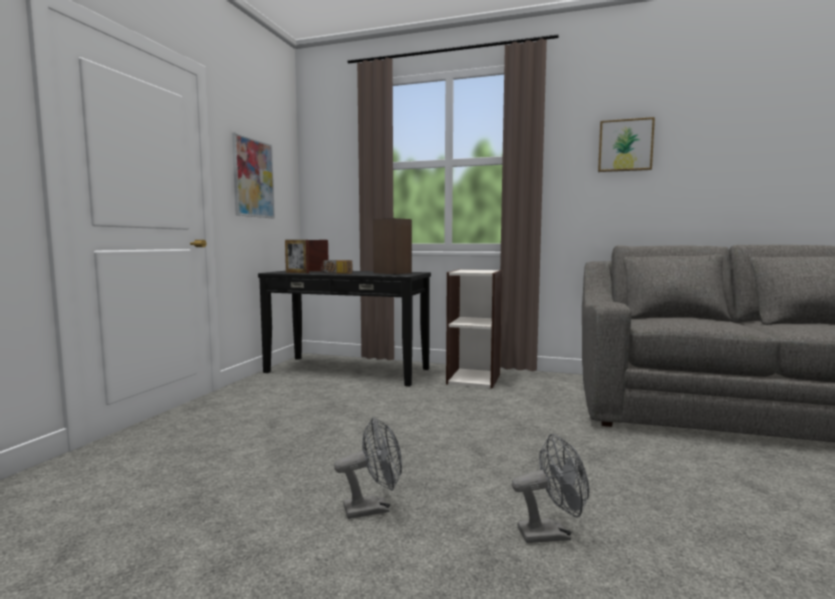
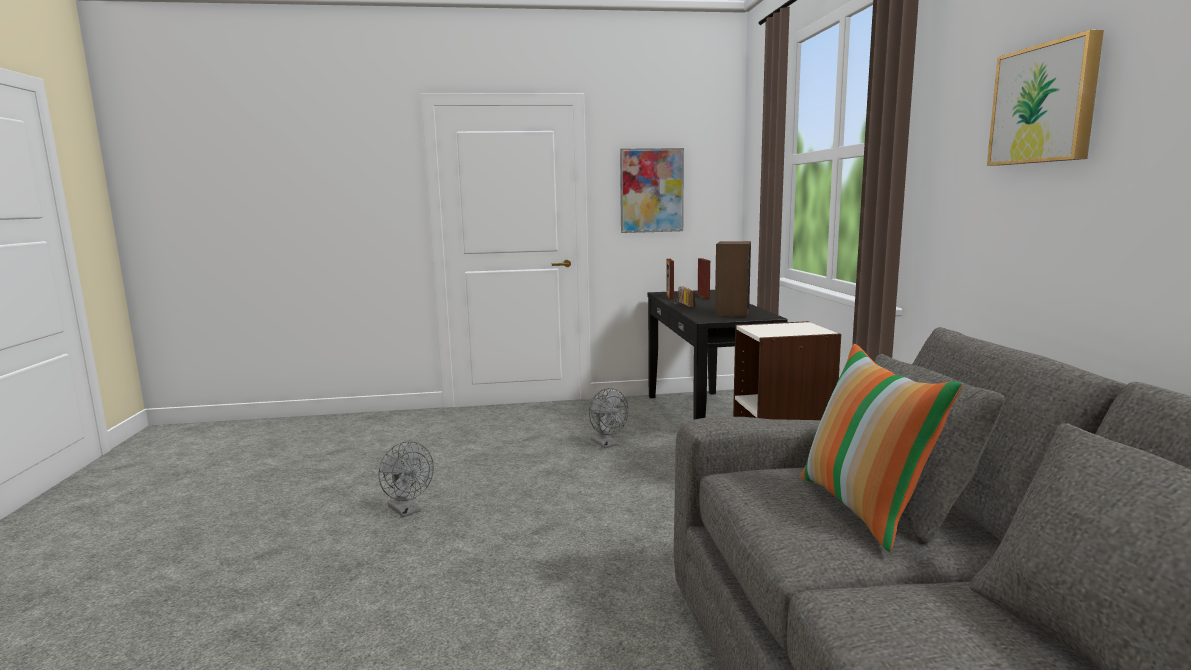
camera: 65 degrees right, 5 degrees up
(551, 533) = (393, 589): grey fan -> grey fan (607, 444)
(698, 318) = (864, 508): none -> pillow

